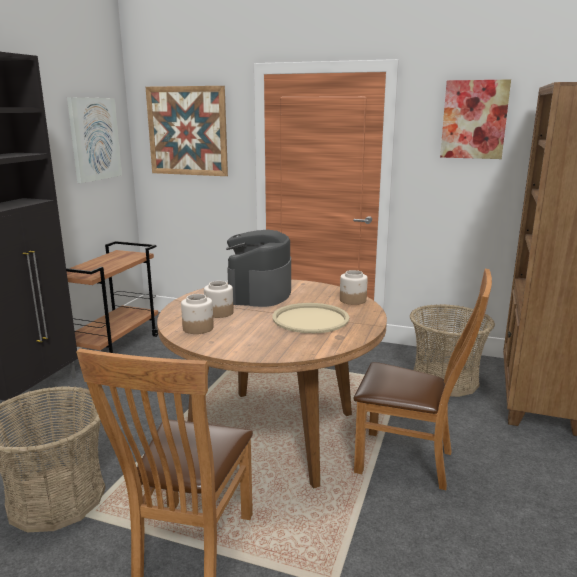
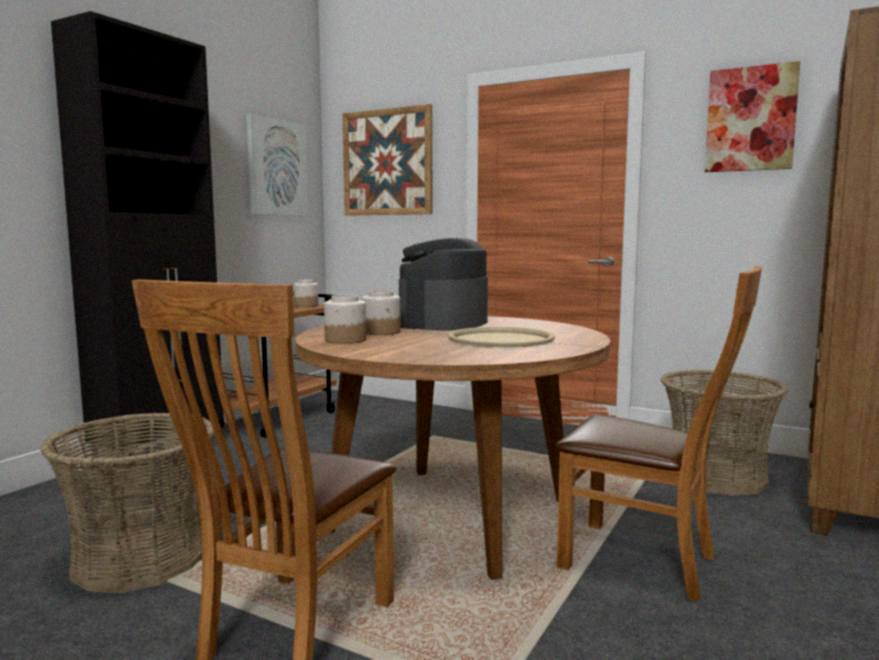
camera: 10 degrees right, 10 degrees down
(353, 300) = (568, 330): jar -> jar (306, 306)

